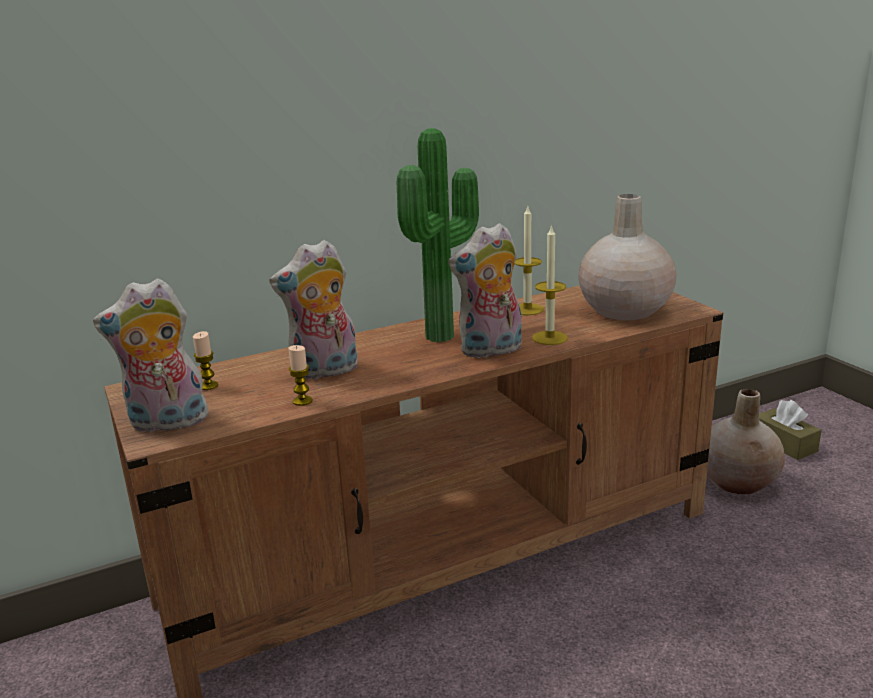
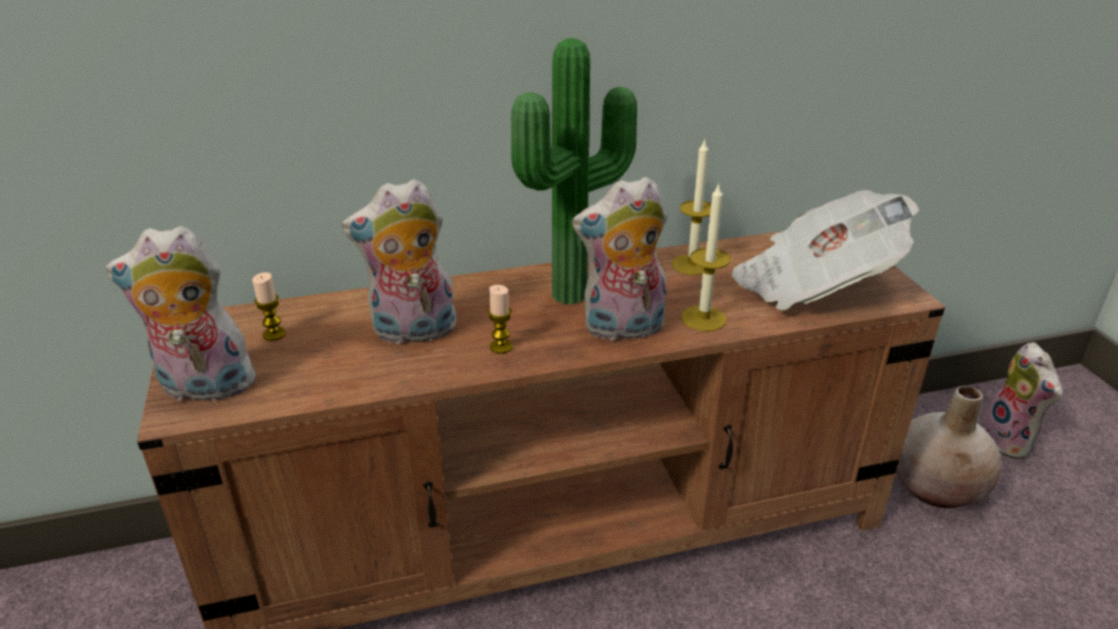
camera: 10 degrees right, 10 degrees up
(302, 401) = (368, 378): candle -> candle (501, 347)
(624, 311) = (813, 285): beige vase -> newspaper
(784, 444) = (1009, 442): brown tissue box -> plush toy

